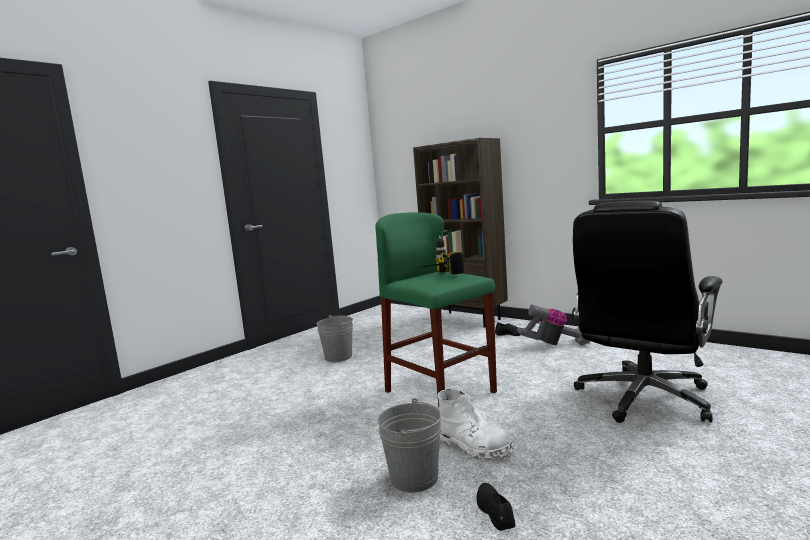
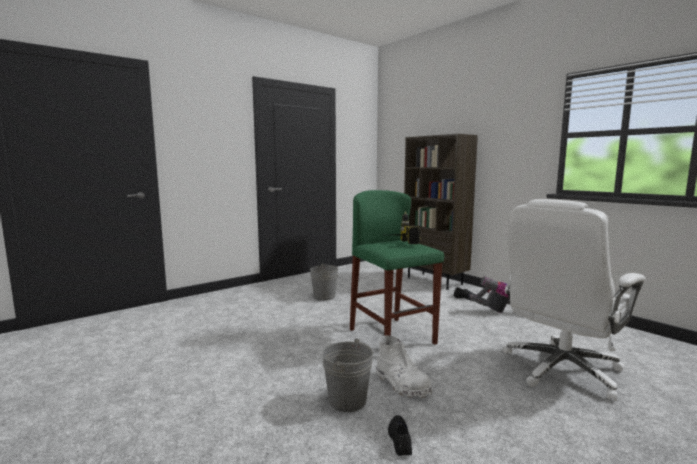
camera: 10 degrees right, 0 degrees up
(643, 398) = (561, 370): black office chair -> white office chair

